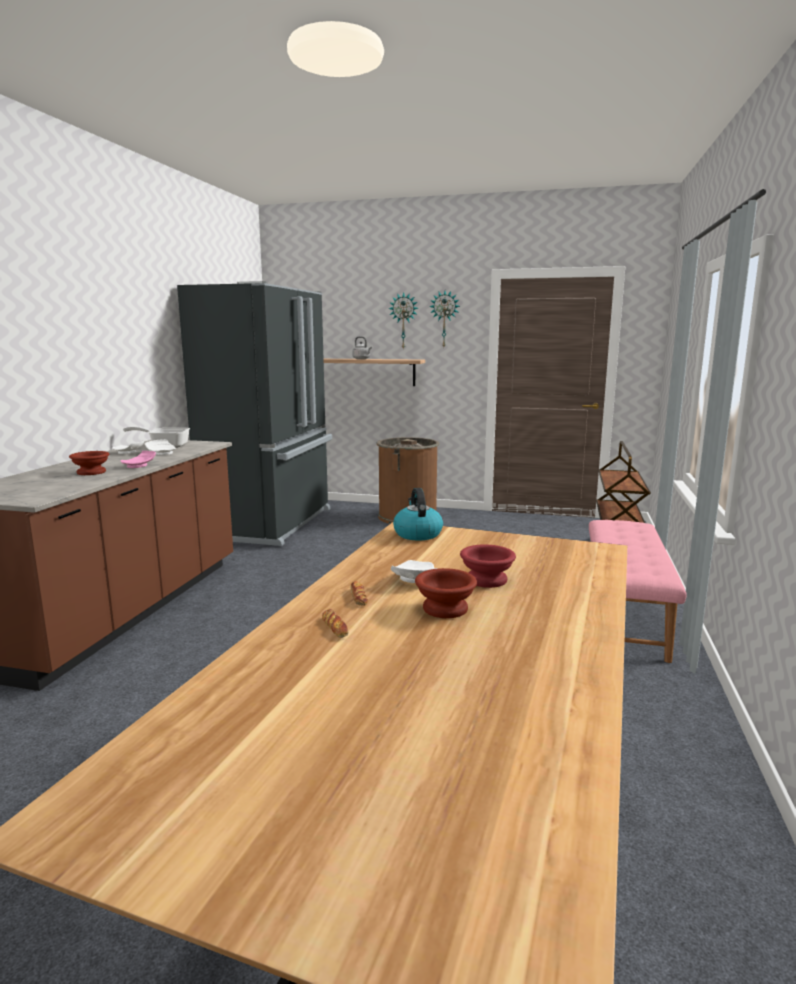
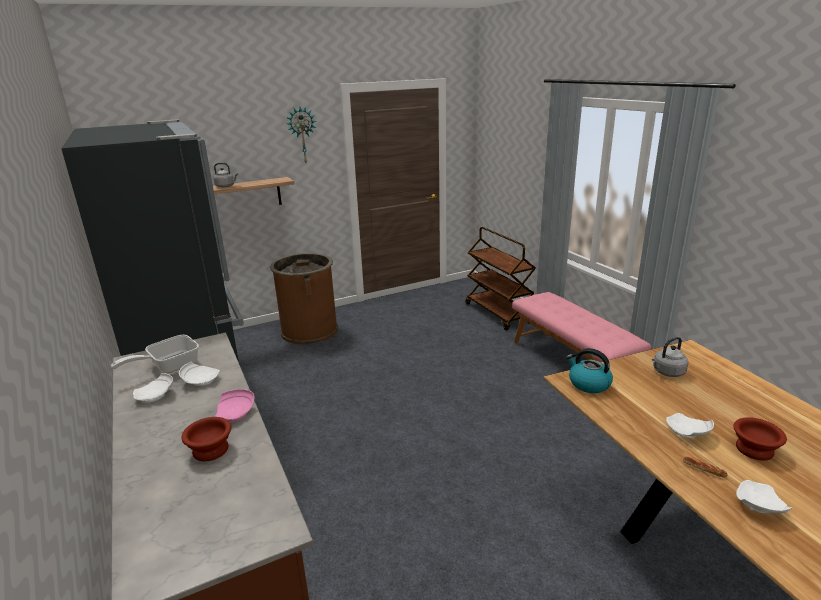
camera: 40 degrees left, 10 degrees up
(335, 627) = (757, 506): bread -> white plate
(404, 321) = (260, 140): wall clock -> none
(485, 580) = (712, 410): red bowl -> none
(519, 551) = (667, 372): none -> grey kettle

